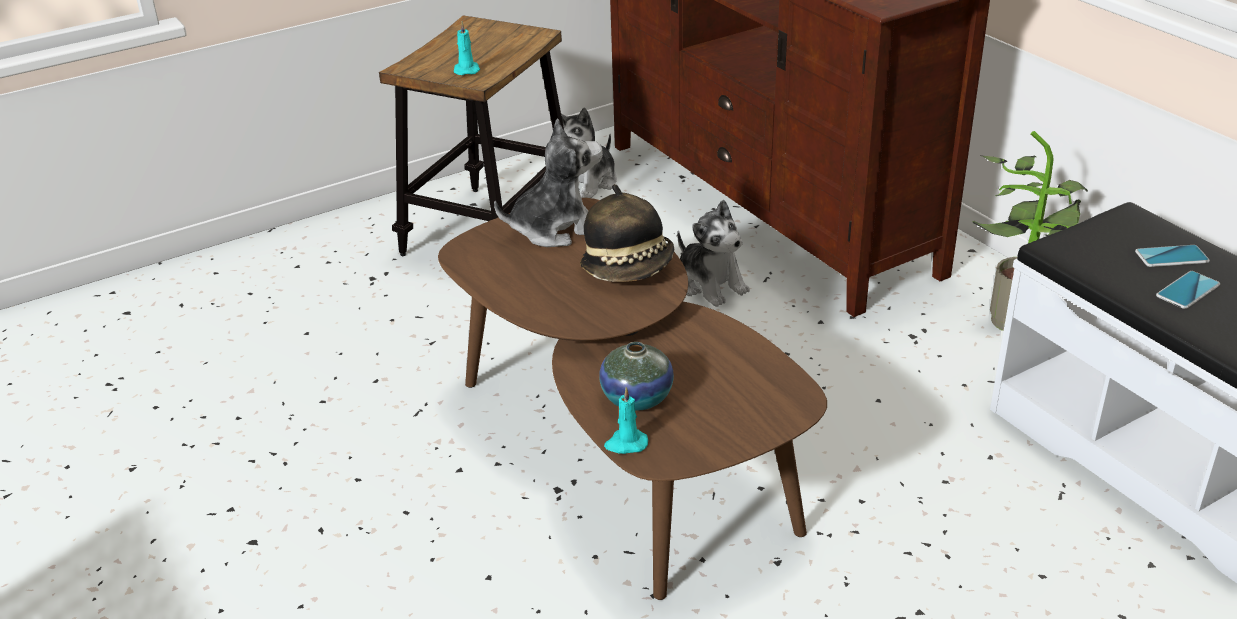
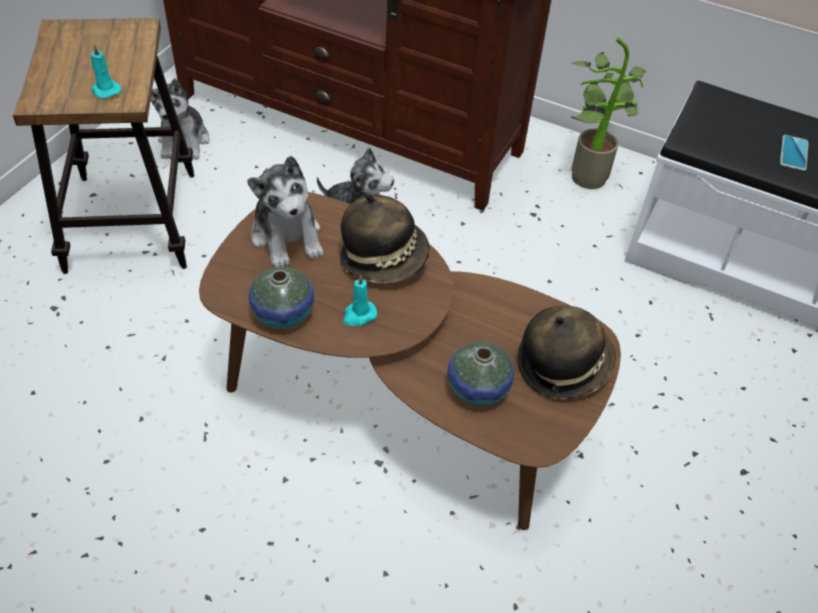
camera: 35 degrees left, 15 degrees up
(498, 280) = (283, 313): none -> vase
(555, 229) = (287, 237): plush toy -> plush toy turned 120 degrees clockwise
(626, 444) = (505, 438): turquoise candle -> turquoise candle (359, 315)
(742, 409) = (562, 365): none -> hat
(1171, 257) = (761, 125): phone -> none

